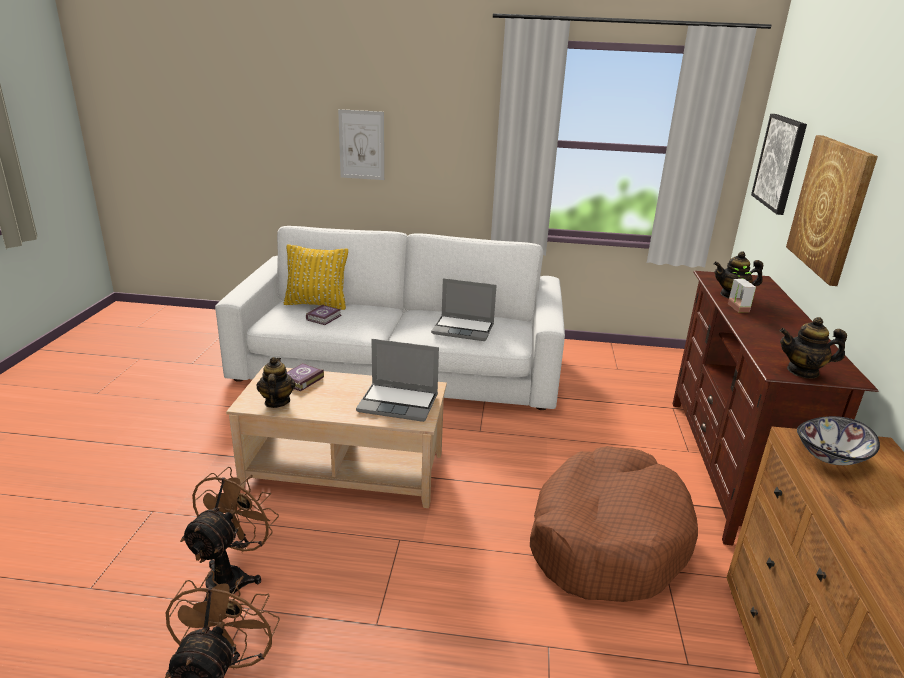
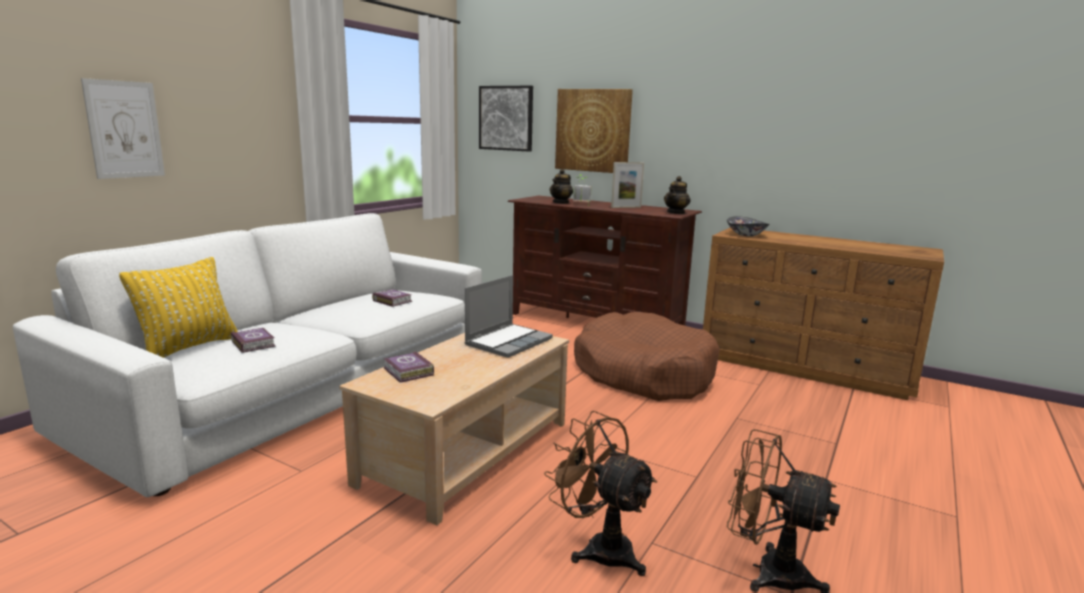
camera: 65 degrees left, 10 degrees down
(277, 402) = (444, 388): teapot -> none
(464, 329) = (392, 301): laptop -> book
(779, 334) = (626, 207): none -> picture frame

